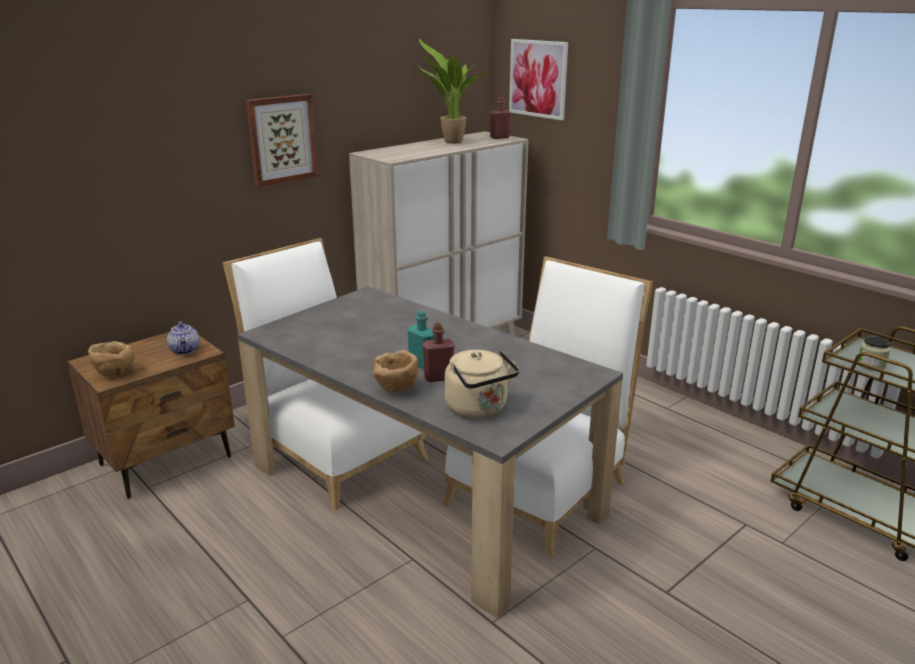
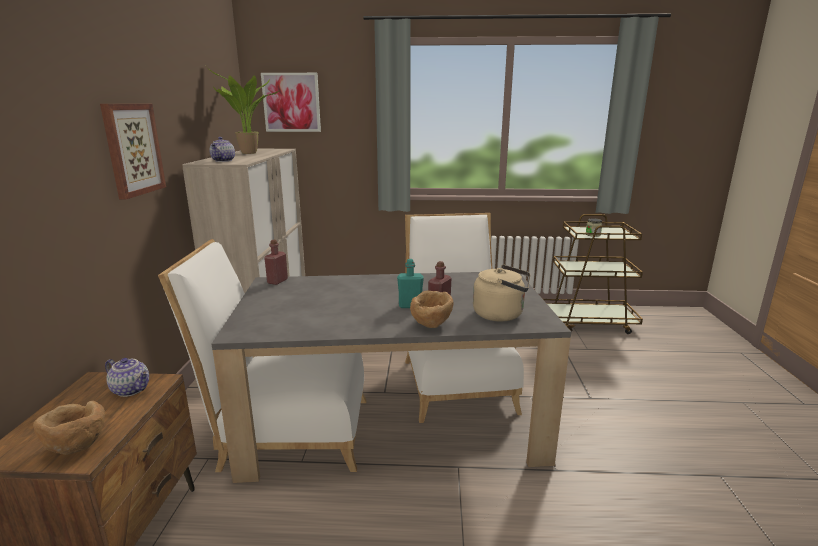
camera: 45 degrees left, 5 degrees down
(391, 153) = (224, 161): none -> teapot
(499, 137) = (273, 149): red bottle -> red bottle (277, 281)

